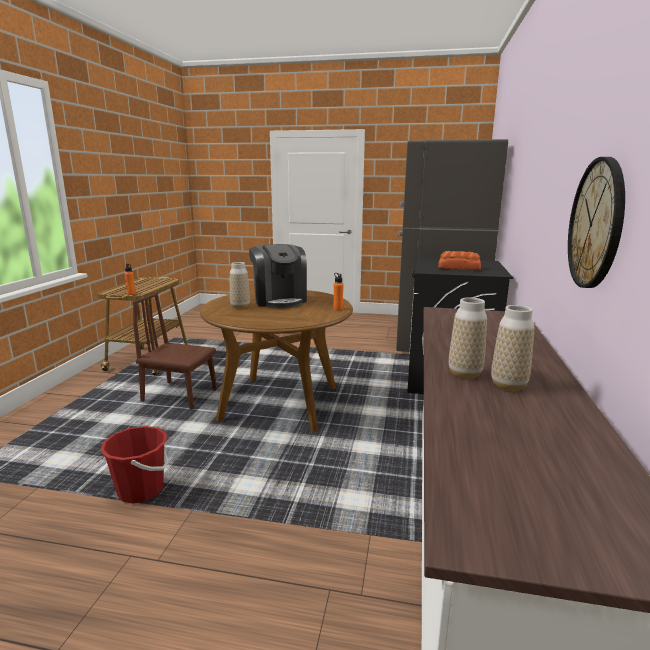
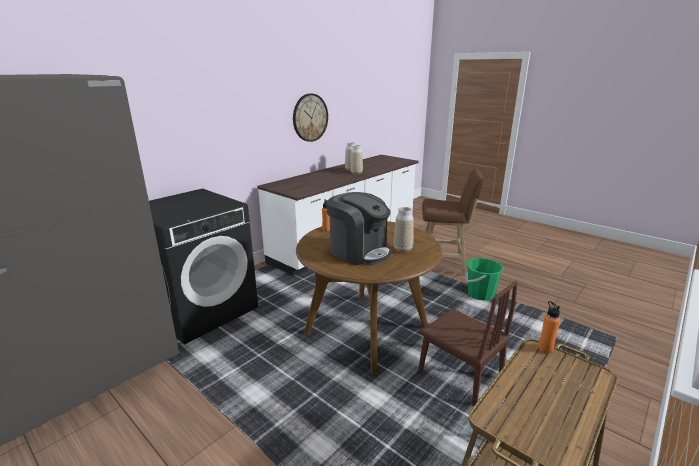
camera: 150 degrees left, 5 degrees up
(141, 490) = (480, 294): red bucket -> green bucket
(212, 548) = (444, 265): none -> brown stool
(279, 300) = (359, 252): coffee machine -> coffee machine turned 120 degrees clockwise
(459, 268) = (195, 203): bread -> none

